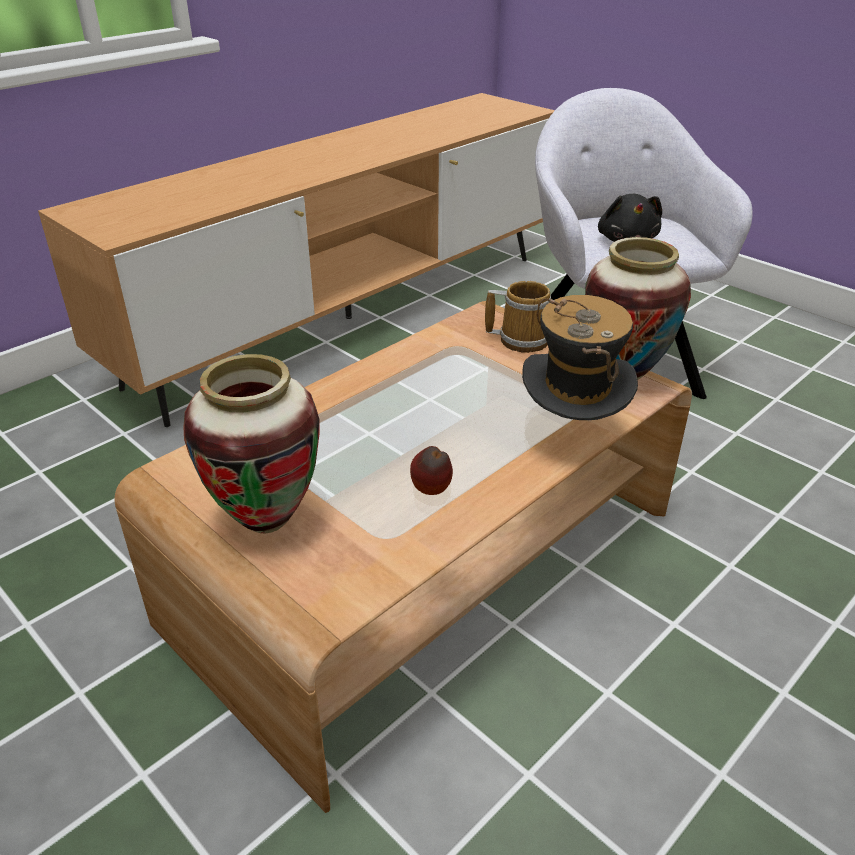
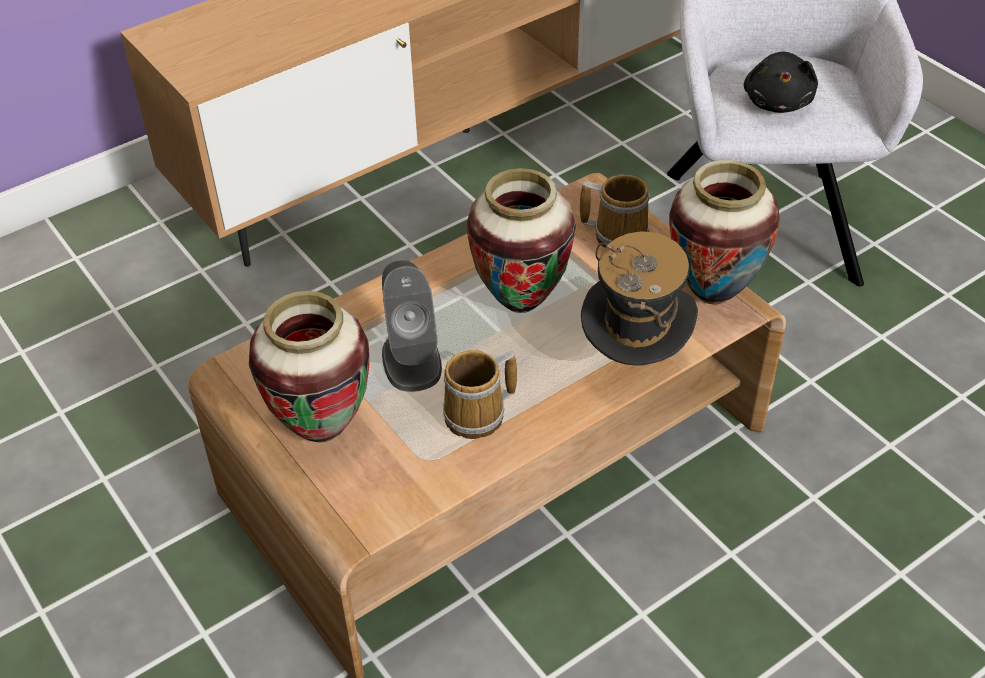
camera: 10 degrees right, 10 degrees up
(350, 451) = (411, 360): none -> grey speaker
(431, 492) = (479, 415): apple -> mug
(447, 395) = (520, 301): none -> vase

